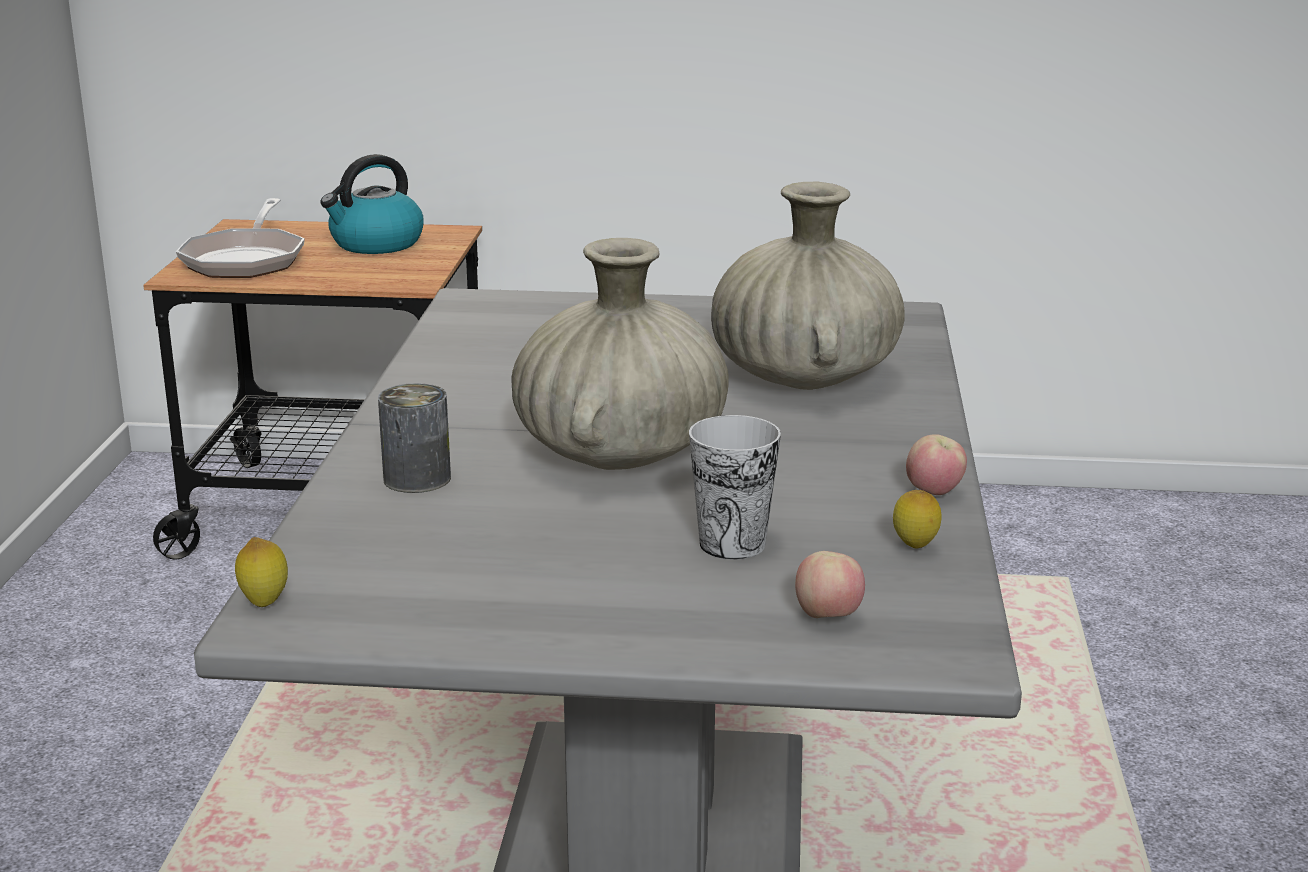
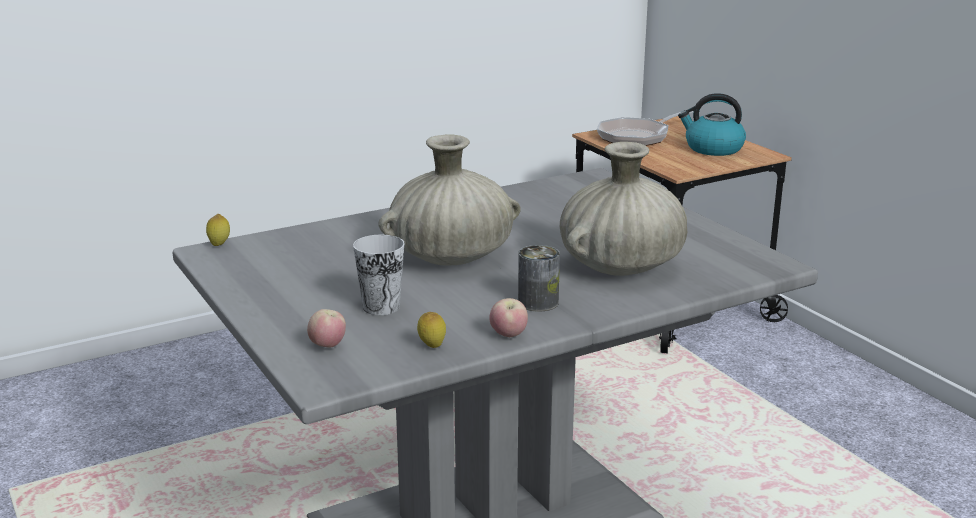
camera: 55 degrees right, 0 degrees up
(417, 478) = (367, 231): can -> can (538, 302)

